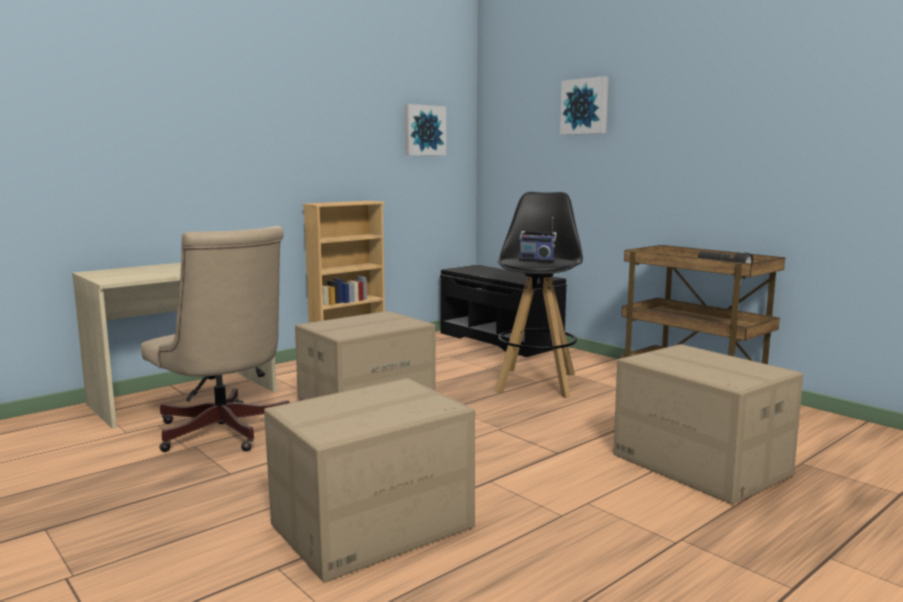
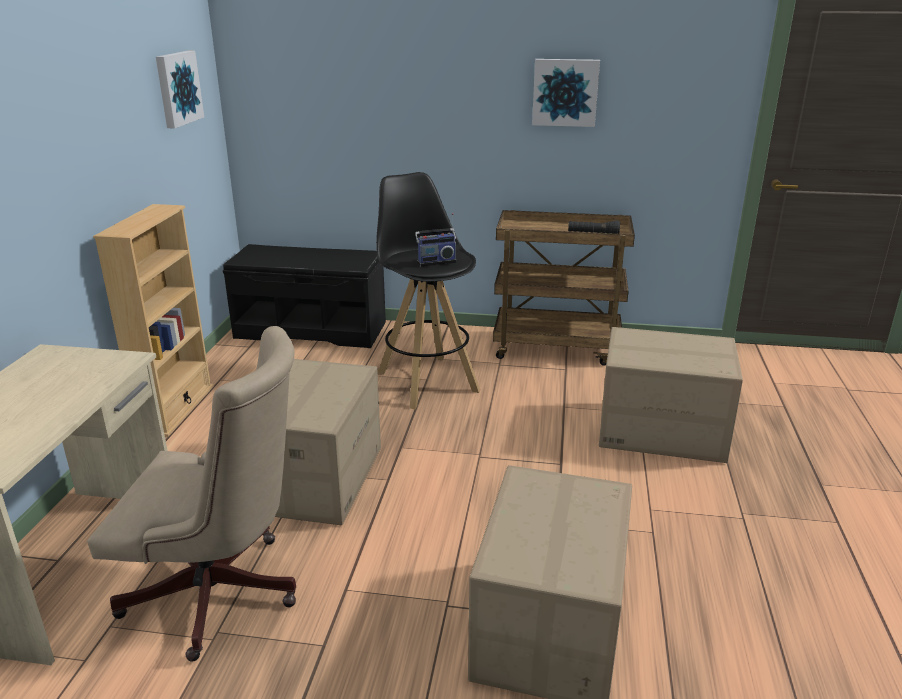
camera: 40 degrees left, 15 degrees up
(585, 106) = (390, 55): picture -> picture (565, 92)

